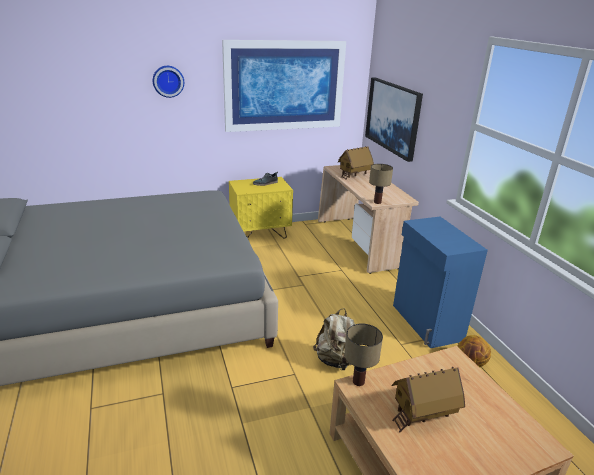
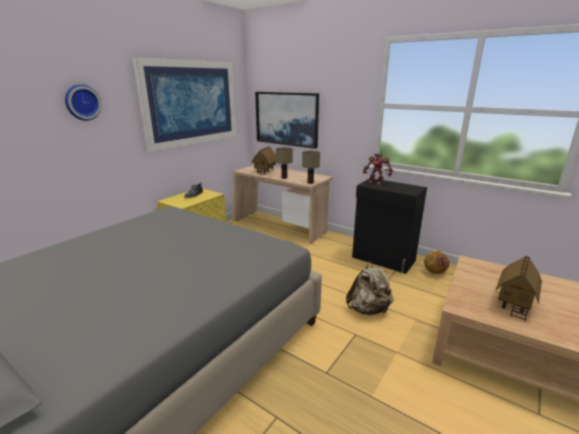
camera: 35 degrees left, 5 degrees down
(359, 382) = (456, 303): table lamp -> table lamp (284, 178)
(426, 323) = (383, 259): blue cabinet -> black cabinet
(435, 223) = (376, 182): none -> toy robot

